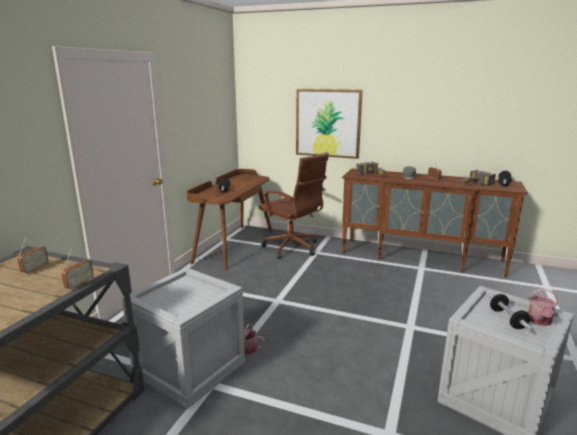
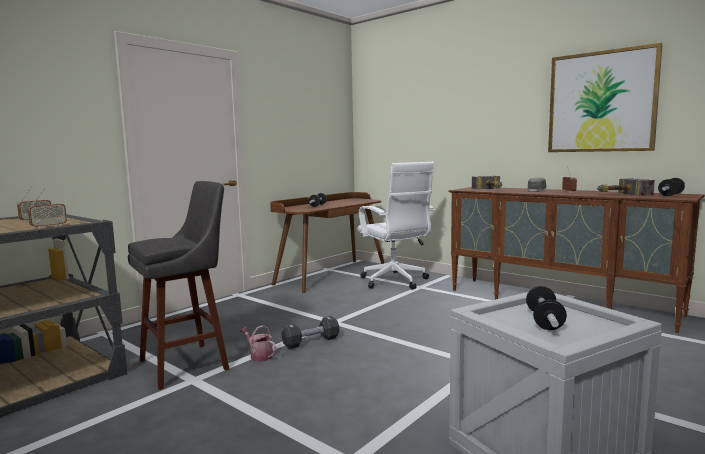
camera: 20 degrees right, 10 degrees down
(191, 368) = (188, 364): crate -> grey stool
(275, 325) = (311, 342): none -> black dumbbell
(293, 249) = (395, 282): brown office chair -> white office chair
(328, 123) = (446, 133): picture -> picture (601, 102)
(539, 321) = (595, 327): watering can -> none

